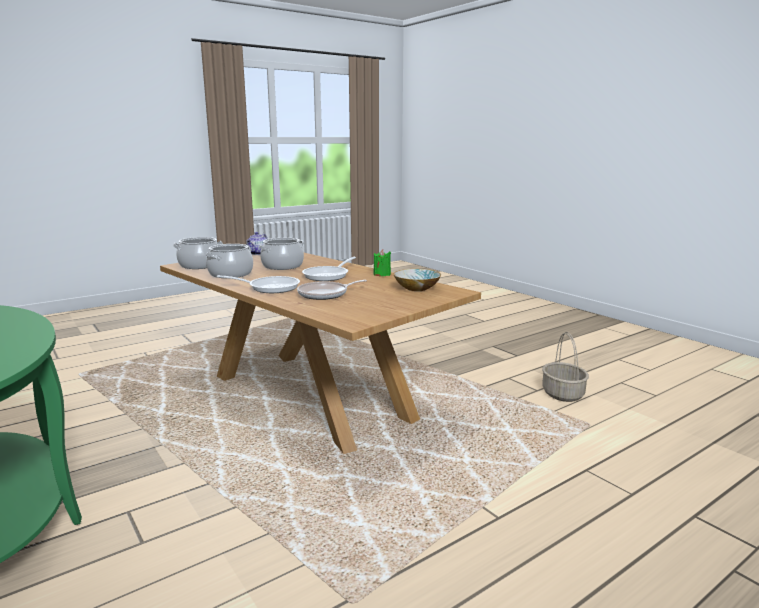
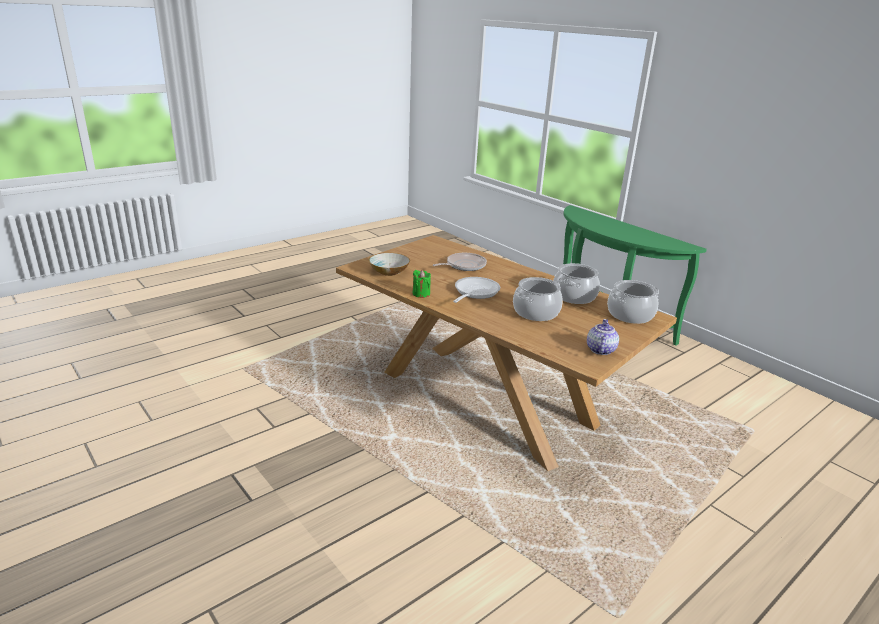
camera: 175 degrees right, 10 degrees up
(269, 287) = (515, 274): frying pan -> none
(563, 394) = (234, 402): basket -> none

